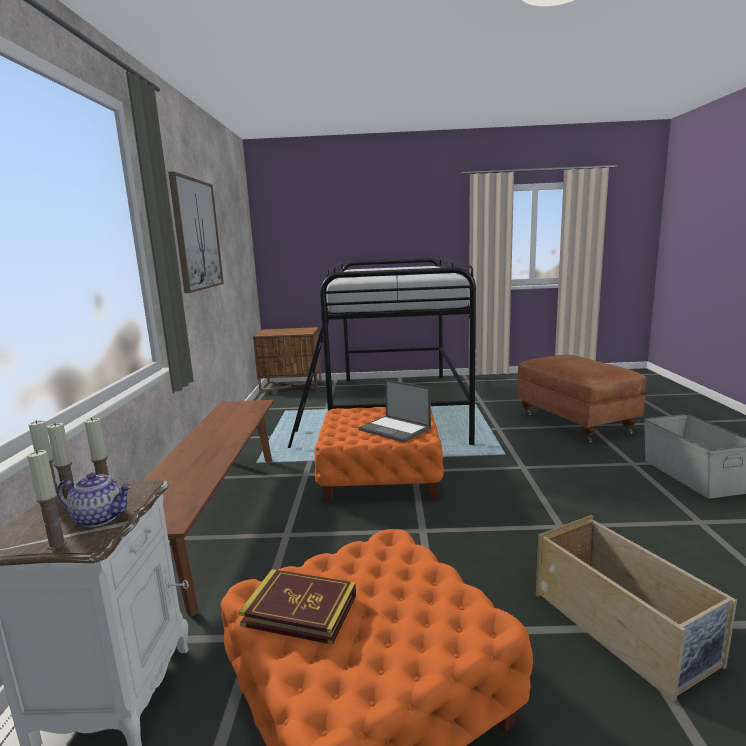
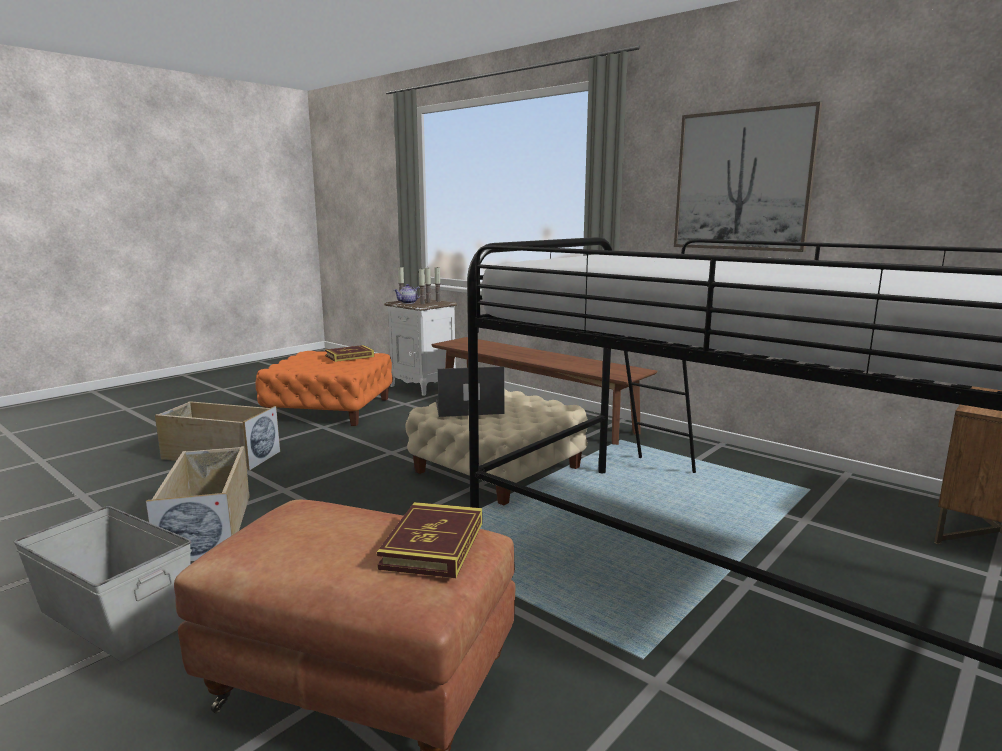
camera: 130 degrees right, 0 degrees up
(380, 475) = (497, 470): orange ottoman -> beige ottoman
(553, 356) = (433, 545): none -> book
(637, 513) = (208, 527): none -> beige storage box

